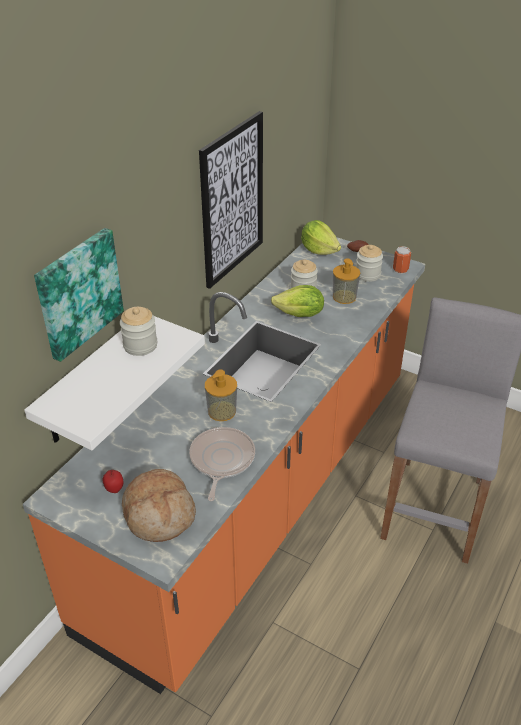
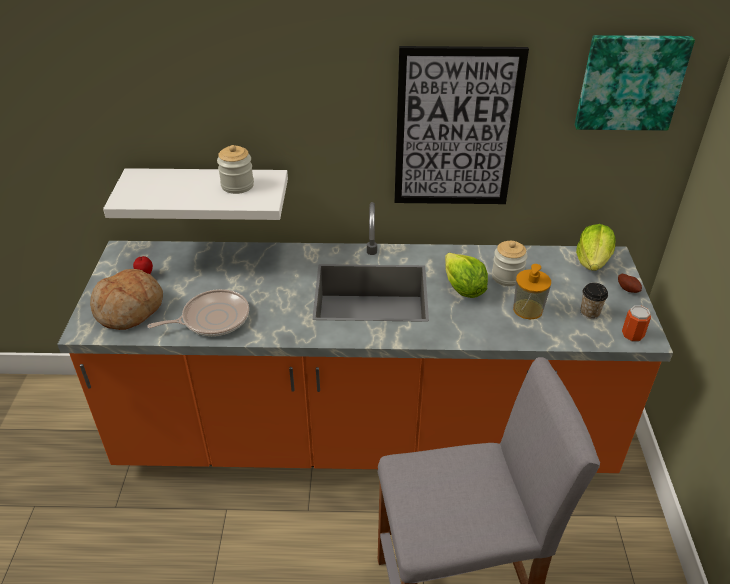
camera: 60 degrees right, 0 degrees up
(78, 292) = (198, 104): picture -> picture (630, 82)
(222, 411) = (276, 294): soap dispenser -> none
(367, 275) = (589, 312): jar -> cup

